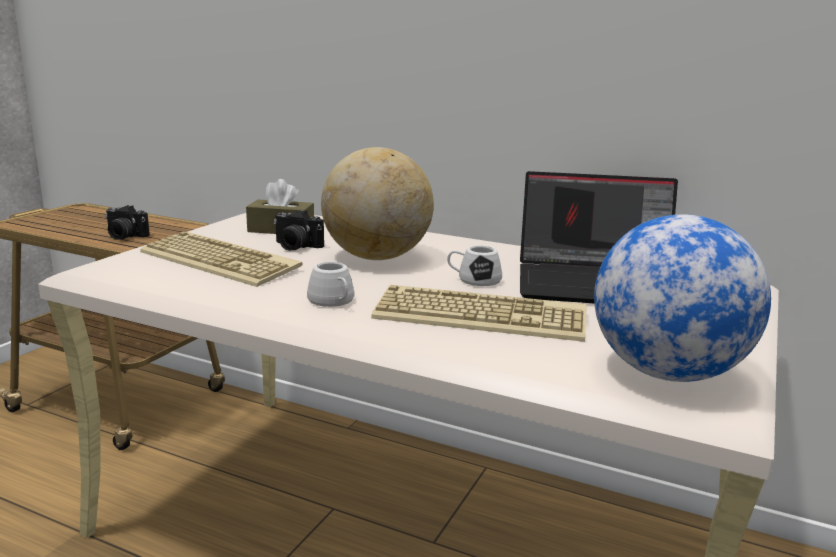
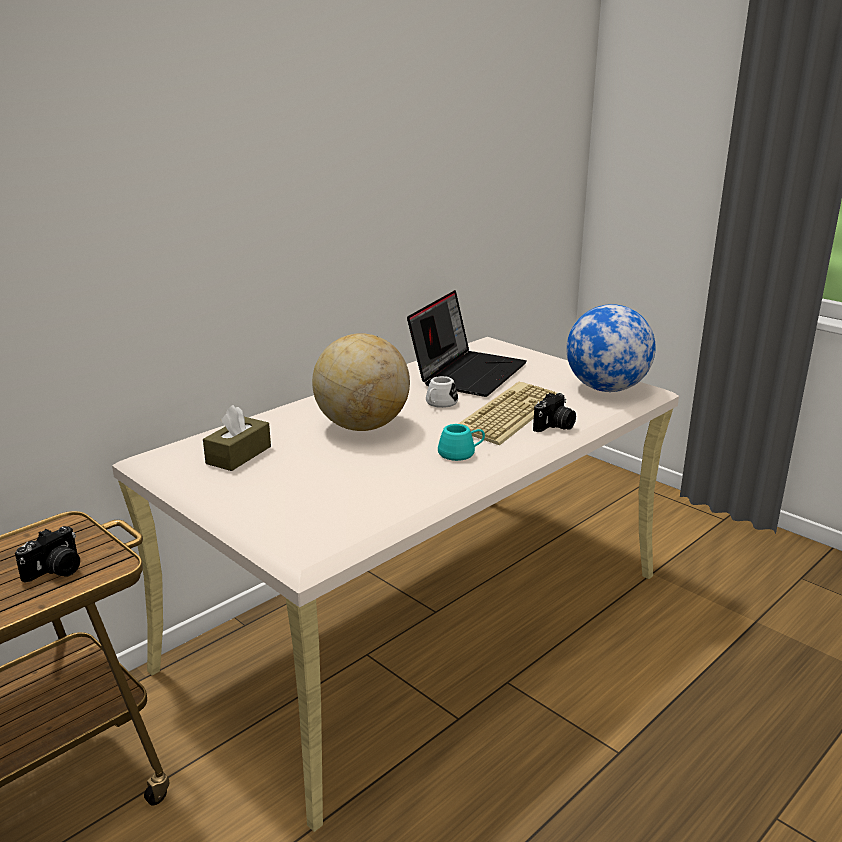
camera: 70 degrees left, 5 degrees up
(222, 260) = (323, 488): keyboard -> none
(295, 246) = (304, 454): camera -> camera (555, 426)
(333, 302) = (461, 453): white mug -> turquoise mug

